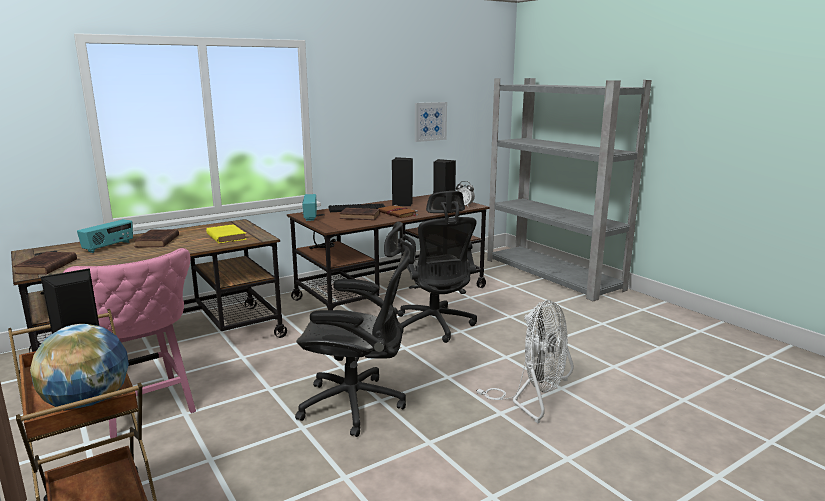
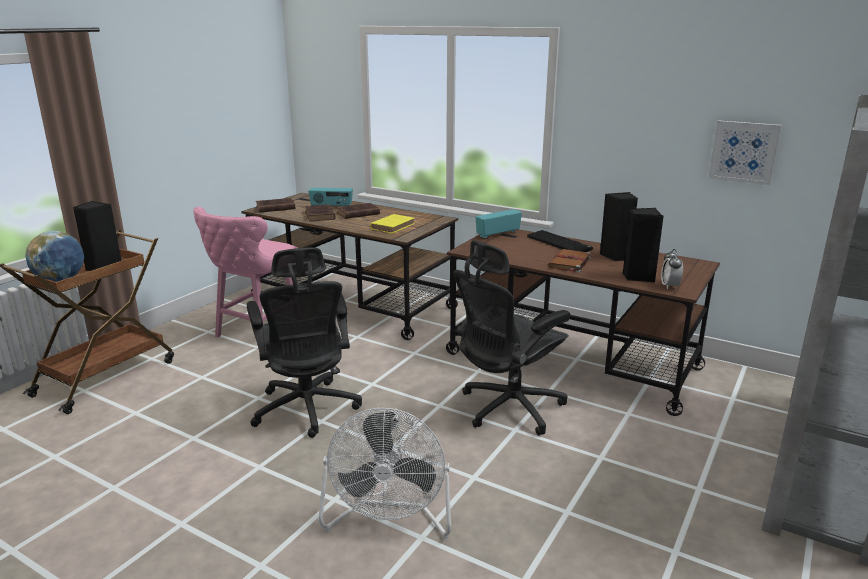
camera: 65 degrees right, 5 degrees up
(361, 216) = (529, 251): brown book -> brown book (320, 216)

